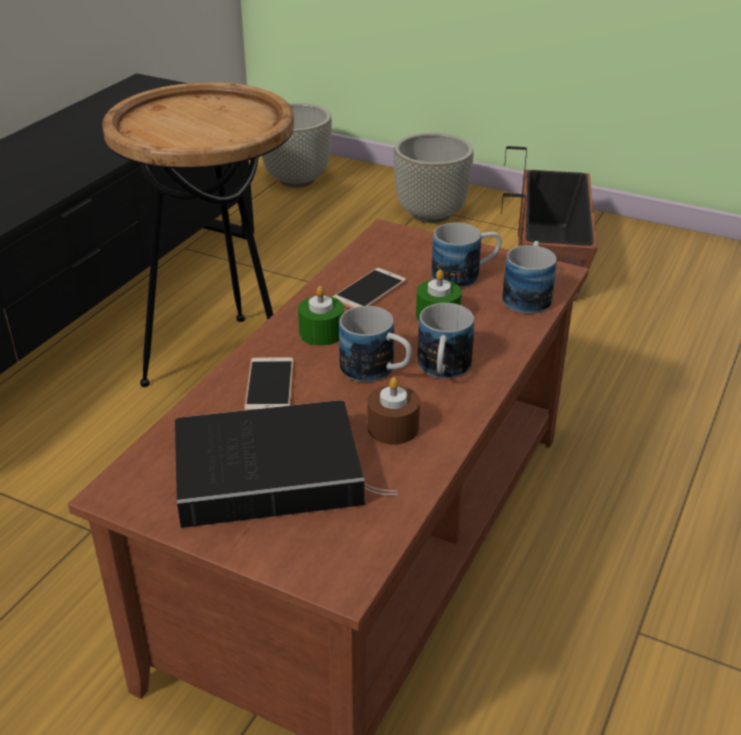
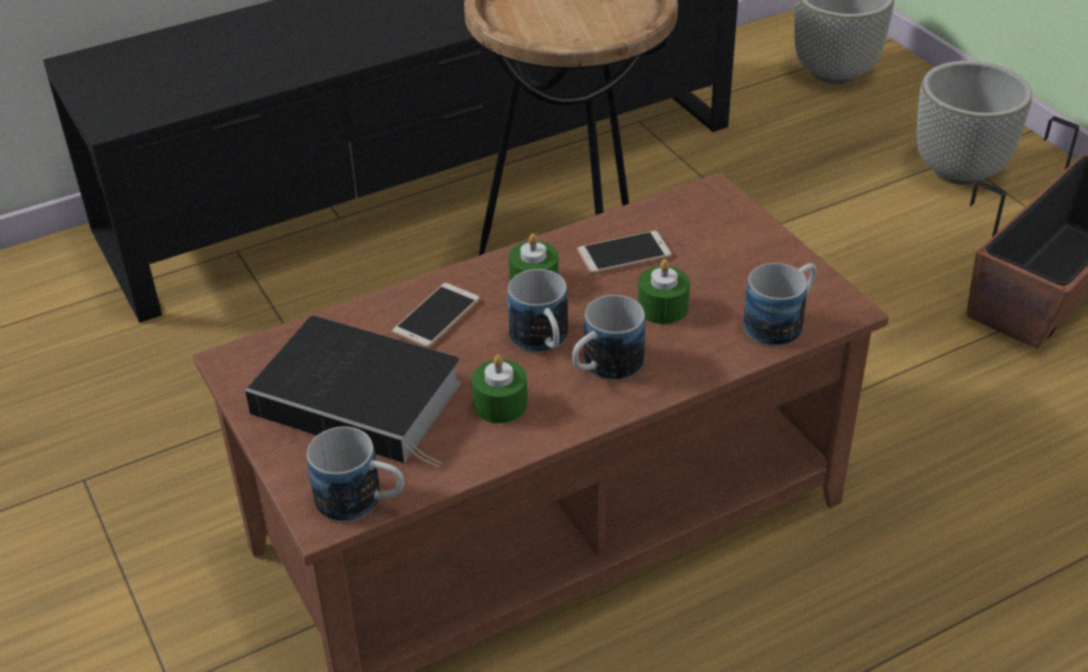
camera: 35 degrees right, 5 degrees up
(393, 427) = (500, 404): brown candle -> green candle
(465, 275) = (740, 273): mug -> mug (362, 502)

